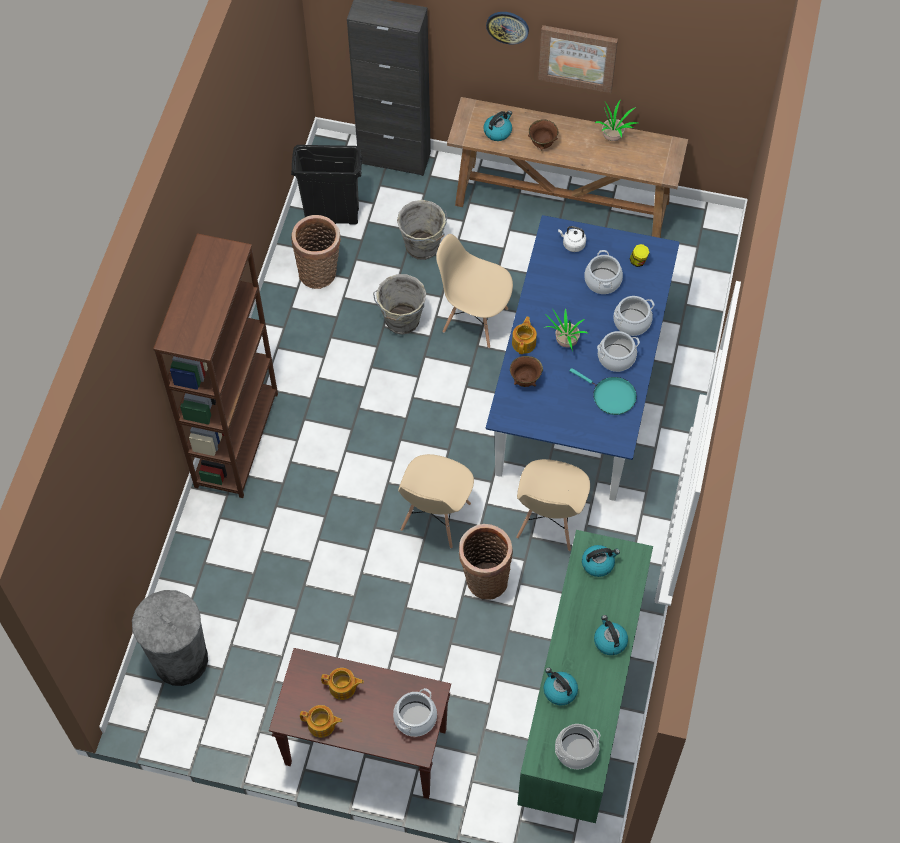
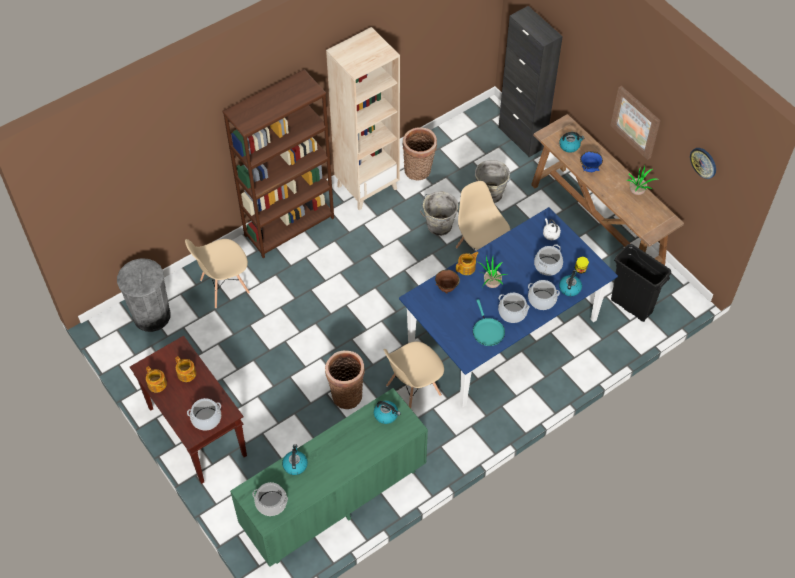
camera: 40 degrees right, 5 degrees down
(280, 331) = (367, 187): none -> beige bookcase
(332, 216) = (456, 146): black trash can -> black trash can (631, 306)
(435, 517) = (352, 342): beige chair -> beige chair (224, 287)
(507, 26) = (602, 76): wall clock -> wall clock (703, 162)
(542, 144) = (589, 169): brown bowl -> blue bowl
(609, 641) = (349, 460): kettle -> kettle (569, 288)

